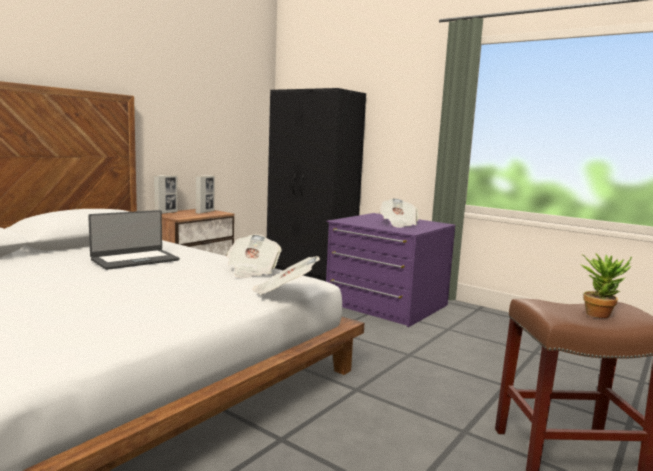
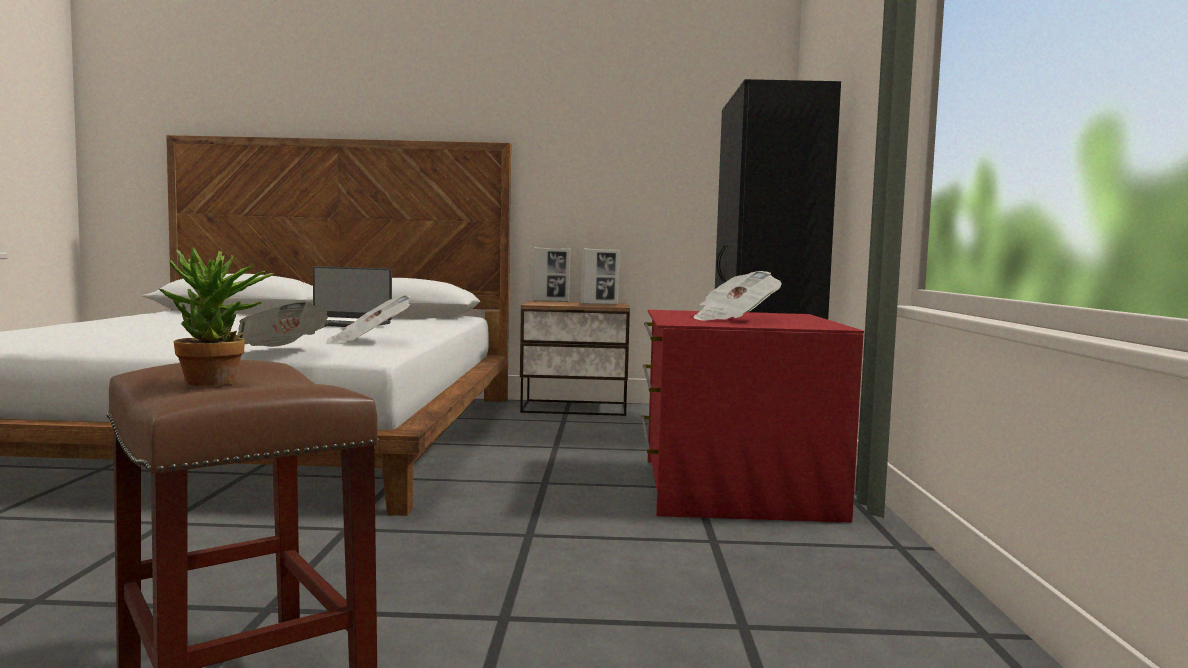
camera: 55 degrees right, 5 degrees down
(385, 305) = (733, 488): purple dresser -> red dresser

